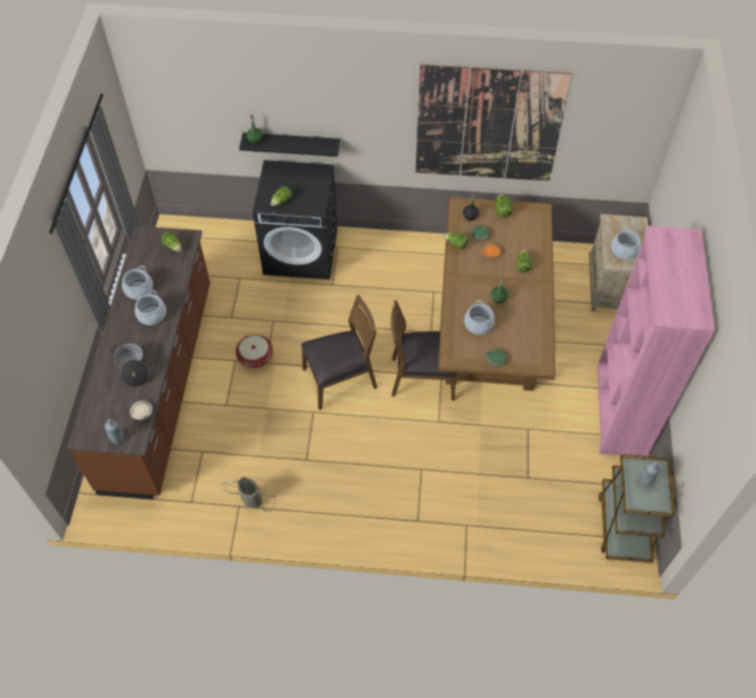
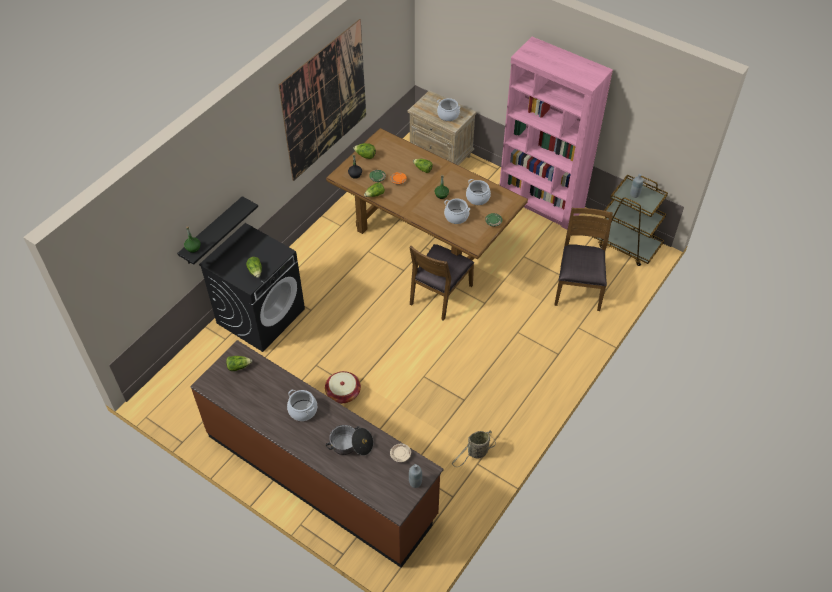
camera: 60 degrees left, 5 degrees down
(139, 289) = (267, 410): cooking pot -> cooking pot (477, 198)
(340, 379) = (405, 345): brown chair -> brown chair (578, 287)

